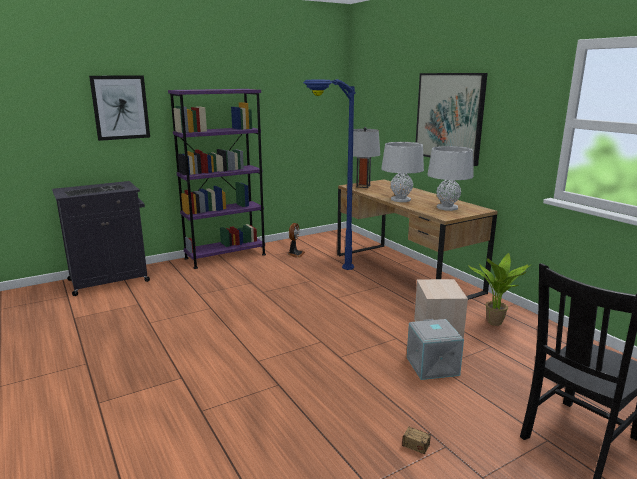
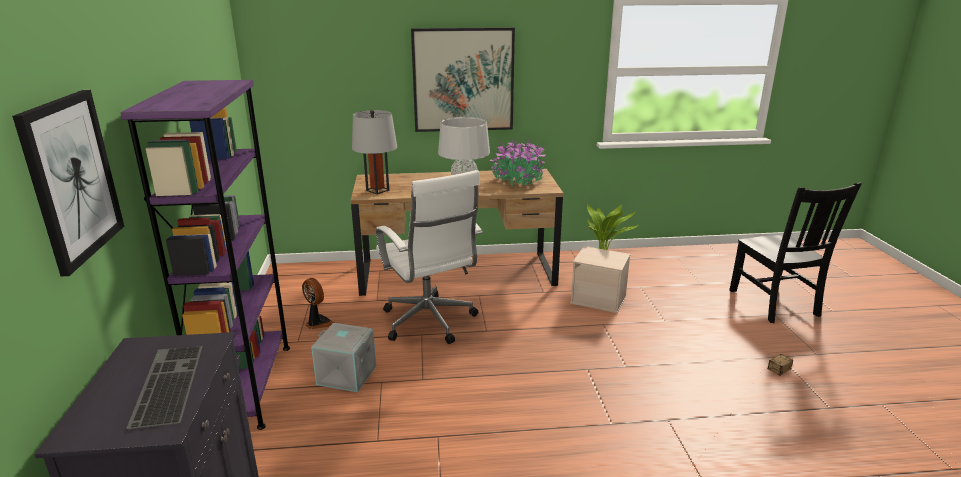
camera: 65 degrees left, 5 degrees up
(327, 280) = (430, 323): blue floor lamp -> white office chair
(431, 366) = (662, 323): grey storage box -> grey storage box (346, 376)
(447, 207) = (517, 180): grey table lamp -> potted plant

